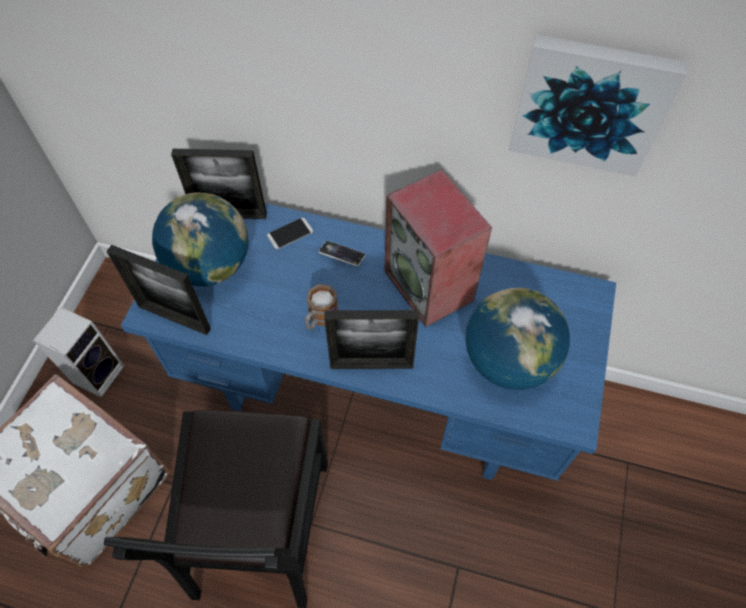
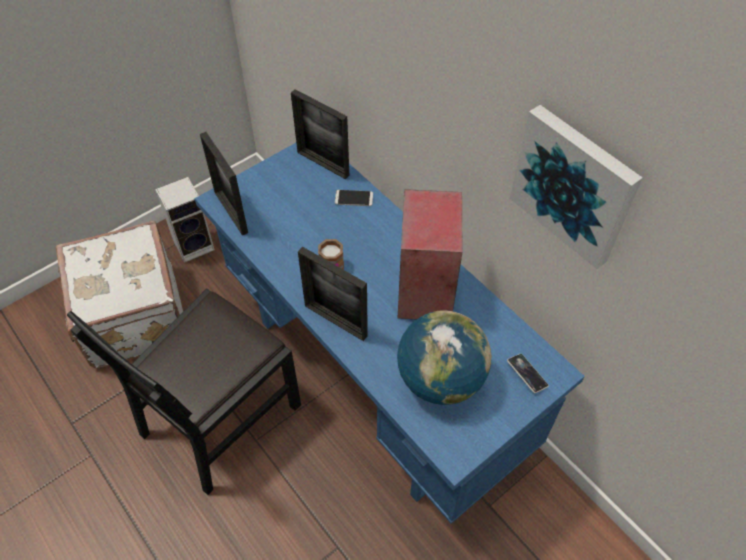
camera: 35 degrees right, 5 degrees down
(210, 265) = (282, 190): globe -> none
(342, 255) = (379, 233): phone -> phone (527, 374)

